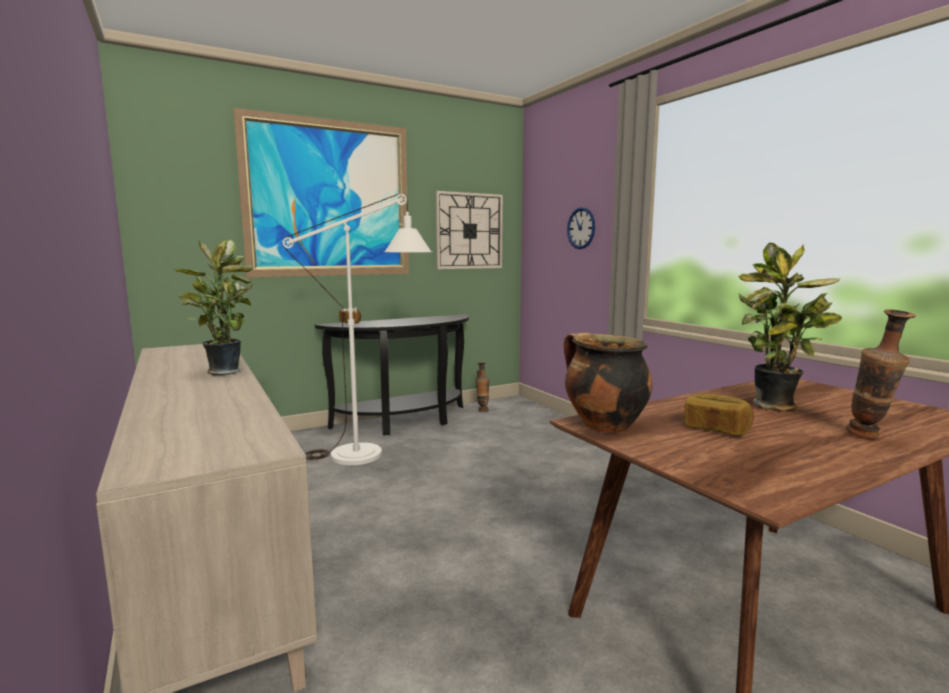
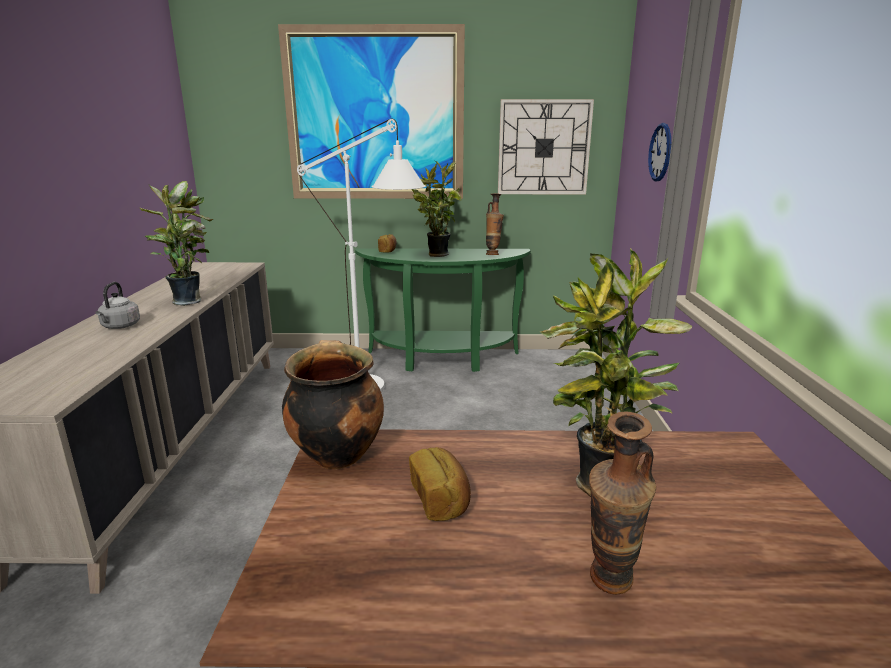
camera: 30 degrees right, 10 degrees up
(193, 395) = (120, 326): none -> grey kettle
(400, 322) = (435, 254): none -> potted plant
(405, 422) = (442, 360): black console table -> green console table
(482, 410) = (535, 361): vase -> vase (493, 254)

